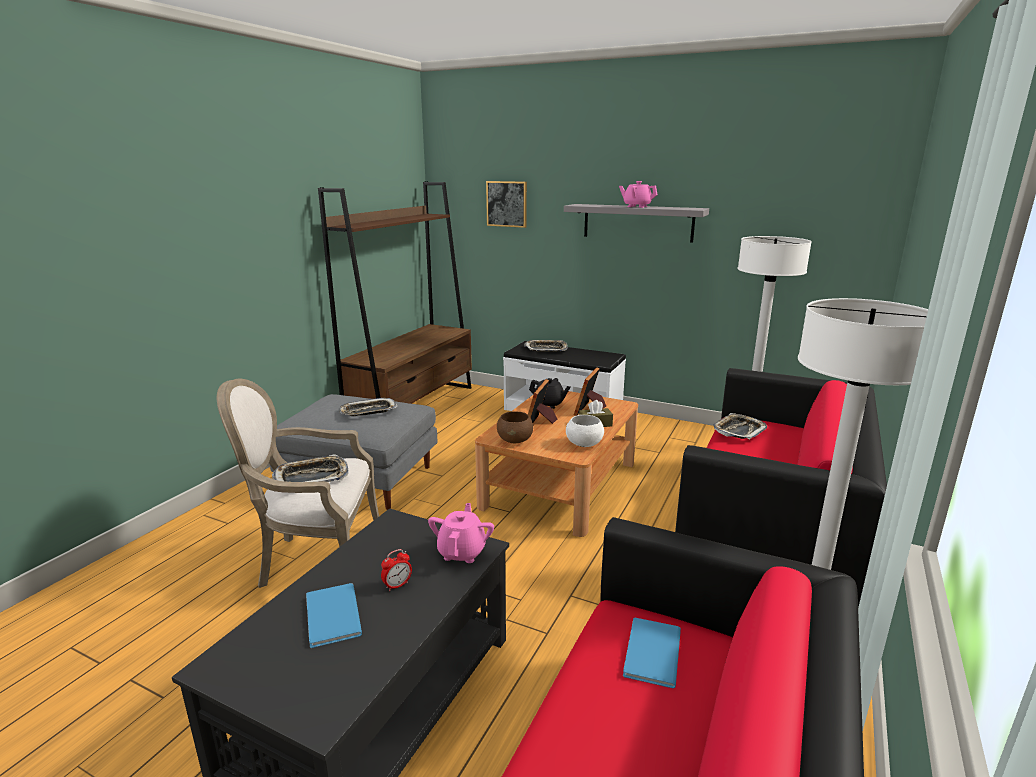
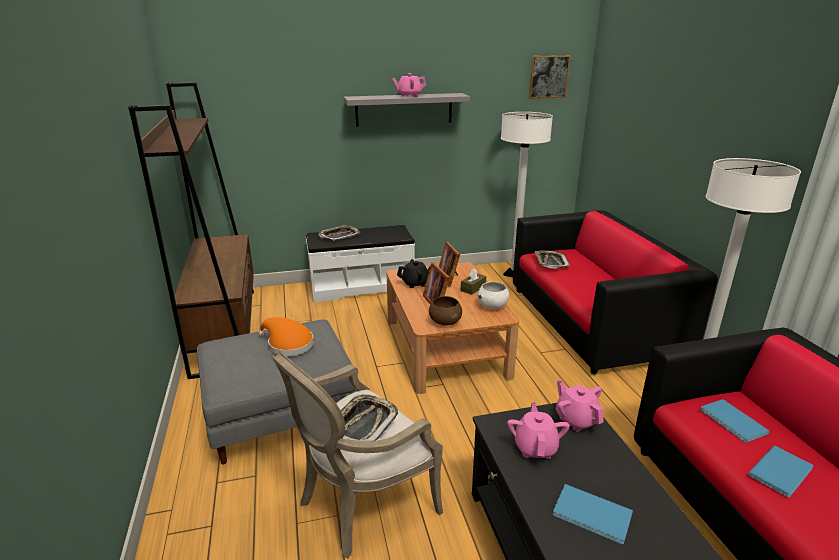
camera: 40 degrees left, 5 degrees up
(368, 411) = (288, 344): tray -> orange hat
(388, 551) = (535, 448): none -> pink teapot
(397, 585) = (586, 466): alarm clock -> none
(507, 204) = (269, 101): picture -> picture (548, 76)
(609, 725) = (782, 472): none -> blue book

